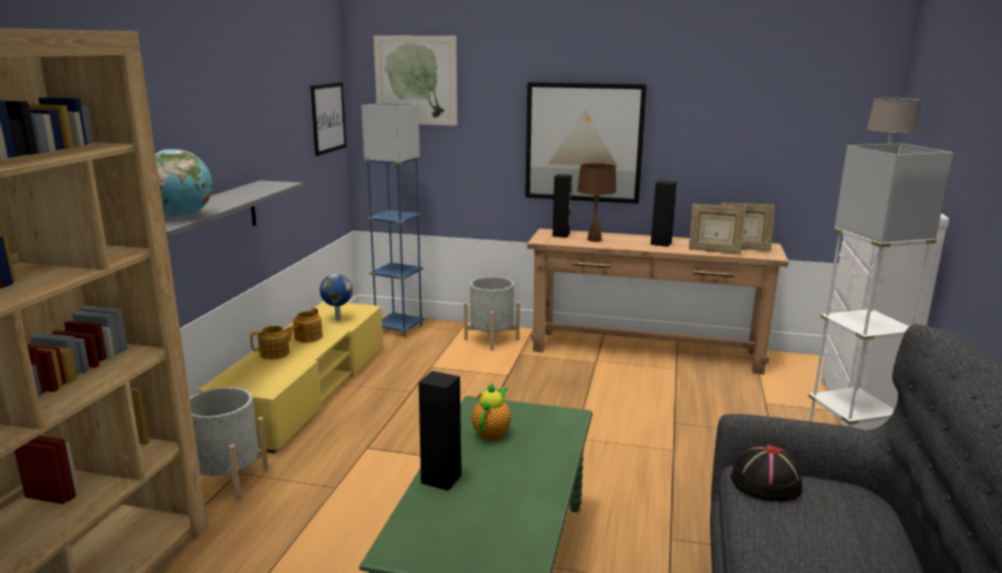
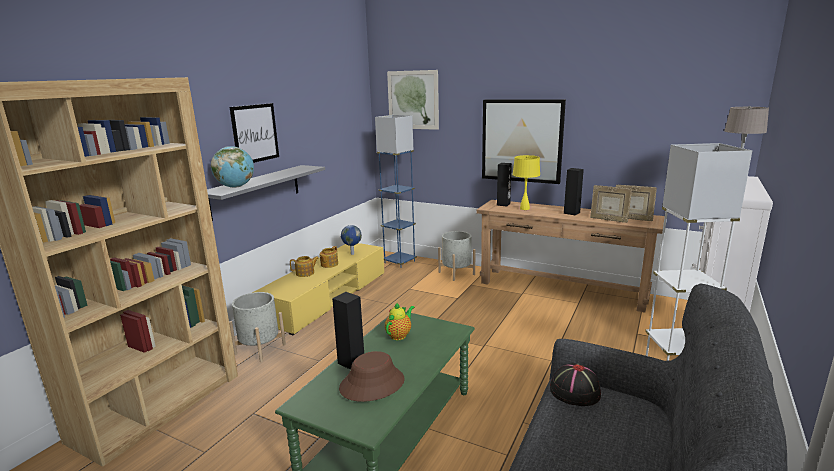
camera: 15 degrees right, 0 degrees up
(328, 118) = (356, 125): picture -> picture (255, 133)
(490, 507) = (372, 384): none -> brown hat
(594, 240) = (524, 208): brown table lamp -> yellow table lamp

